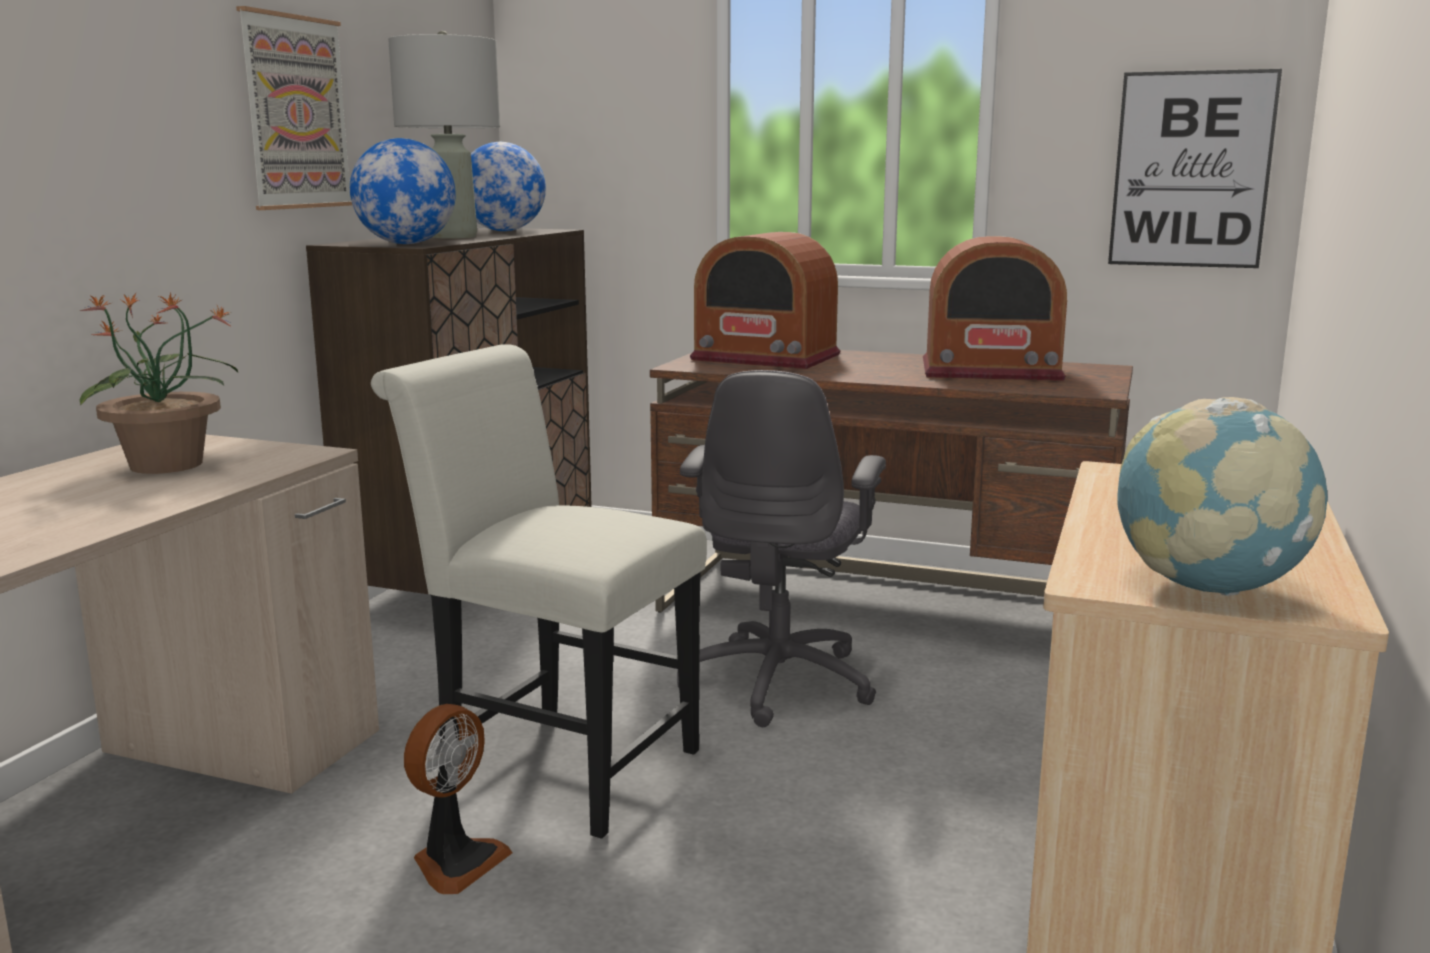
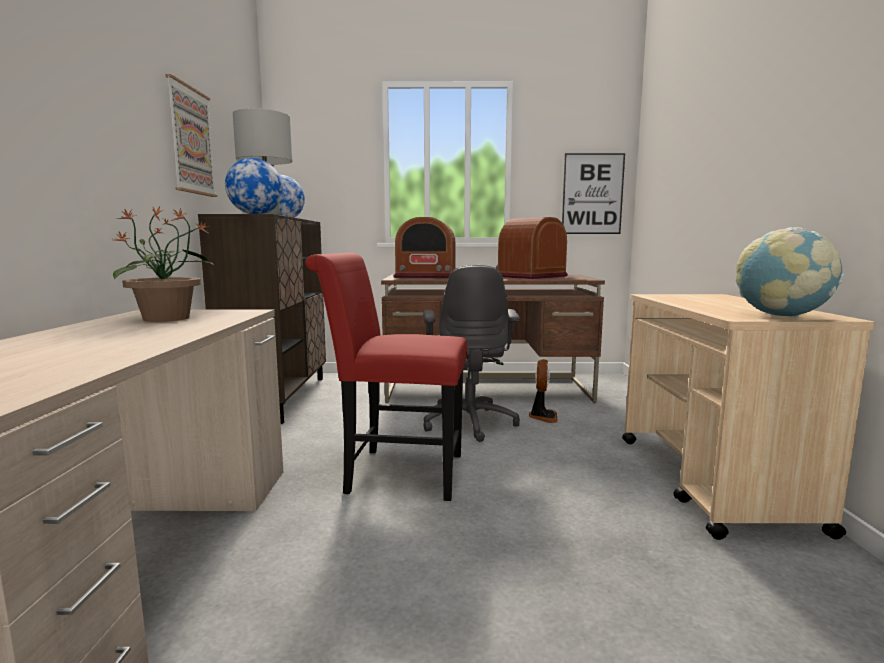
camera: 20 degrees left, 5 degrees down
(456, 862) = (383, 526): fan -> fan (542, 417)
(556, 765) = (396, 472): white chair -> red chair
(991, 370) = (531, 276): radio -> radio turned 150 degrees clockwise

